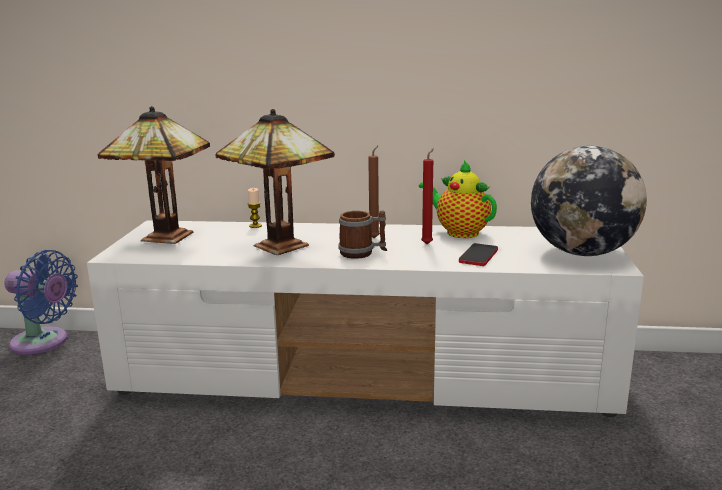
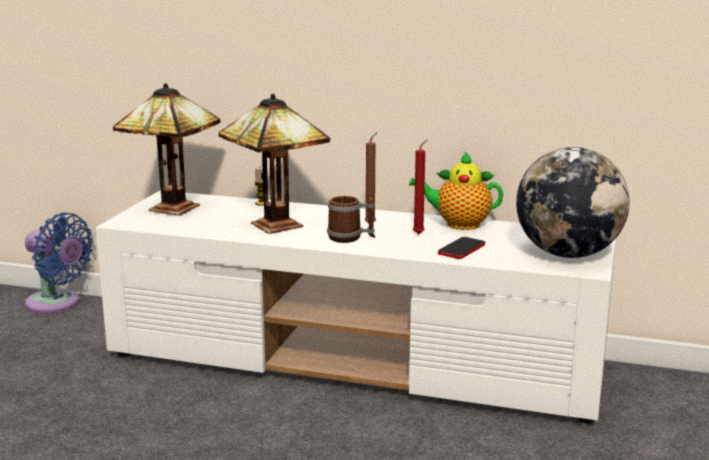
camera: 10 degrees right, 0 degrees up
(459, 232) = (458, 224): teapot -> teapot turned 45 degrees counterclockwise

